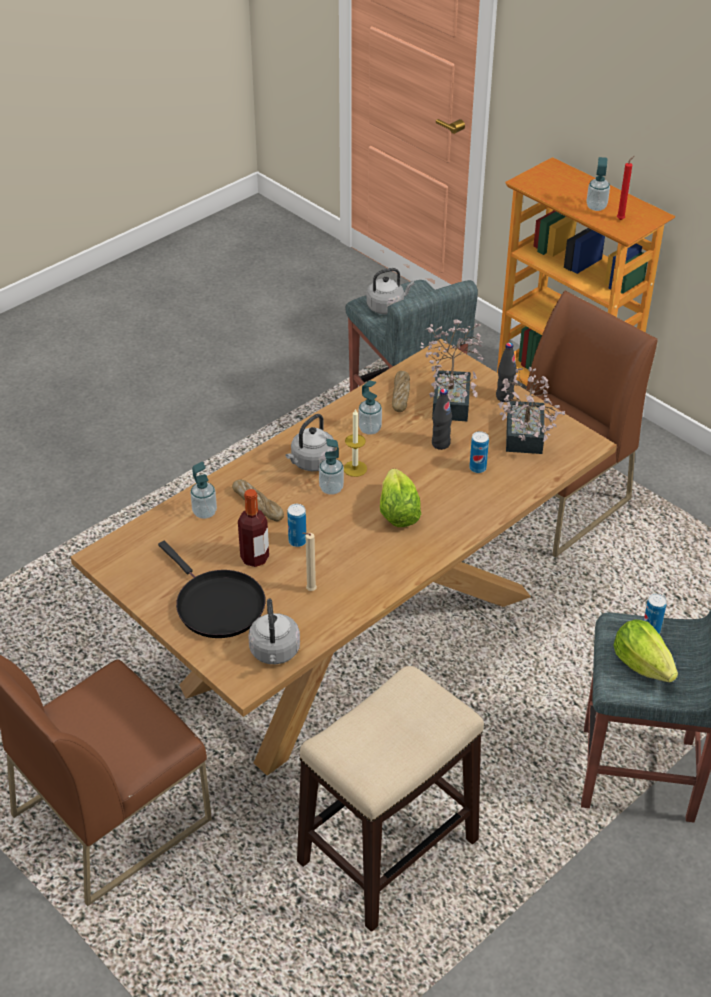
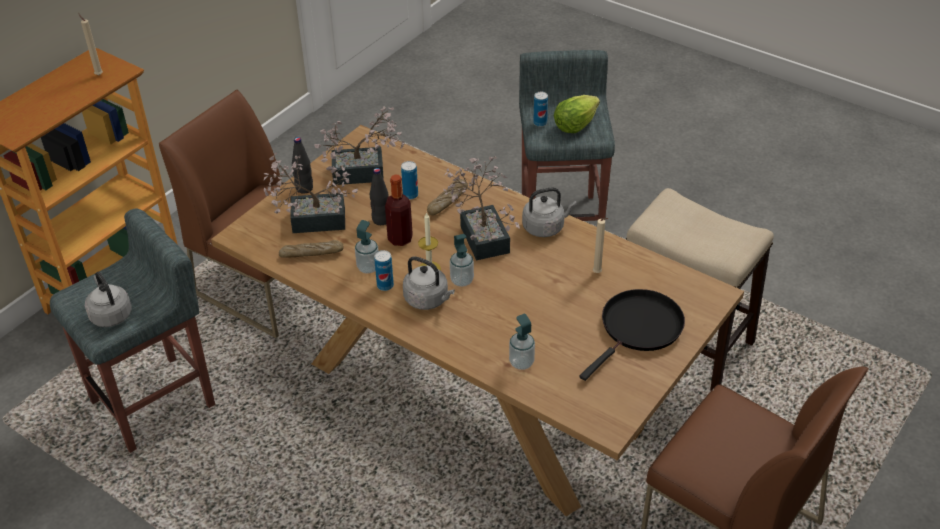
camera: 100 degrees left, 0 degrees up
(254, 558) = (571, 315): bottle -> bottle (400, 239)
(258, 504) = (498, 326): bread -> bread (447, 201)
(275, 653) = (677, 282): grey kettle -> grey kettle (545, 227)
(297, 541) = (540, 291): can -> can (385, 286)
(398, 513) = (483, 234): lettuce -> potted plant
(596, 207) = (73, 90): soap dispenser -> none
(621, 219) = (98, 74): red candle -> beige candle

